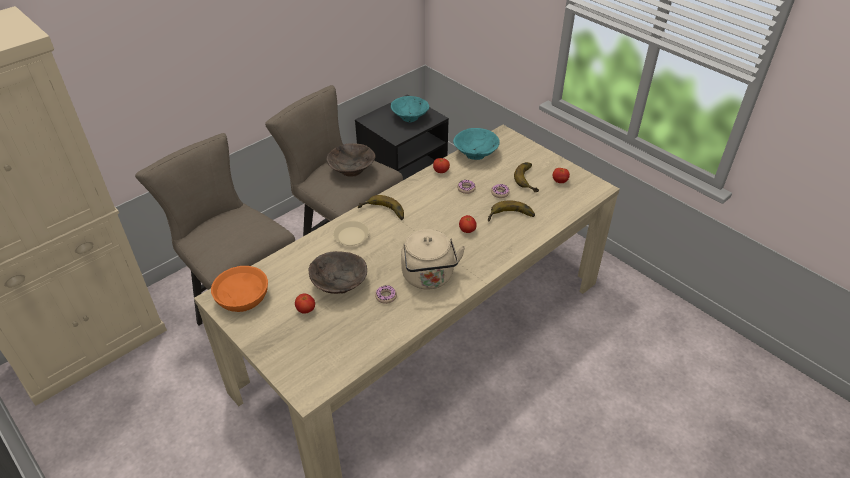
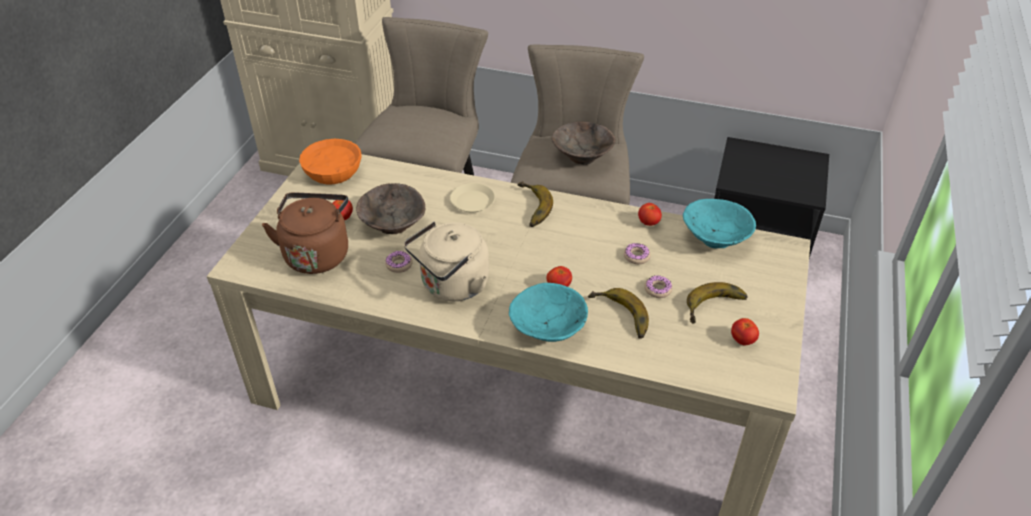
camera: 60 degrees right, 0 degrees up
(335, 338) = (317, 253): none -> brown kettle
(410, 117) = (784, 176): turquoise bowl -> turquoise bowl (548, 330)

